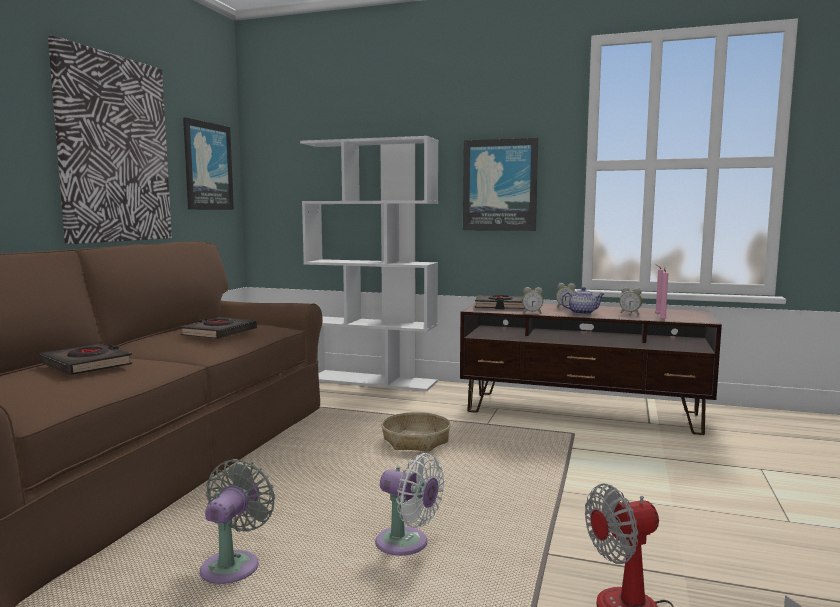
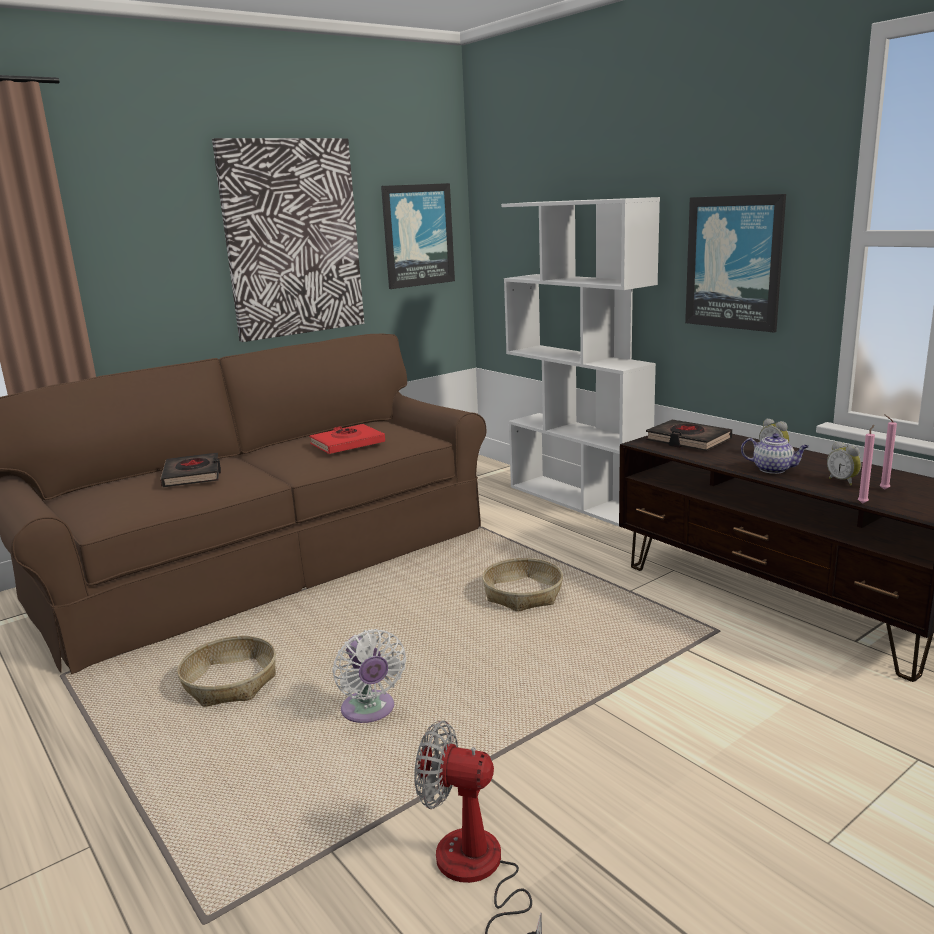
camera: 35 degrees right, 10 degrees up
(219, 333) = (347, 444): black book -> red book
(233, 565) = (230, 683): grey fan -> basket
(532, 313) = (701, 460): alarm clock -> none

